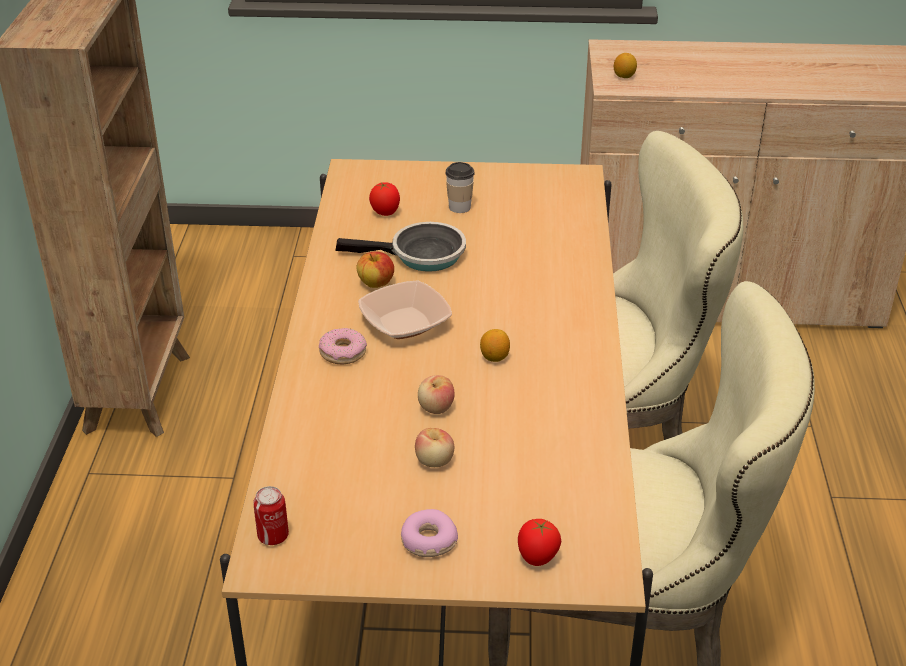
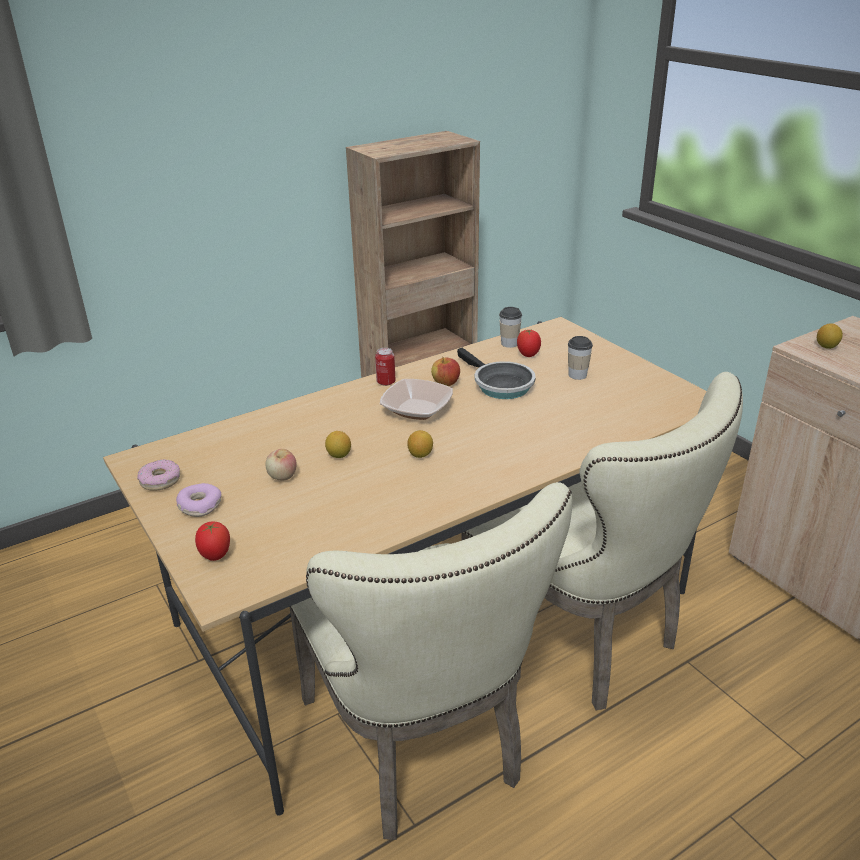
camera: 55 degrees right, 5 degrees down
(273, 536) = (162, 452): can -> can (386, 382)
(342, 352) = (359, 402): donut -> donut (160, 480)
(345, 212) = (509, 343): none -> cup
(436, 408) = (339, 455): apple -> lemon

